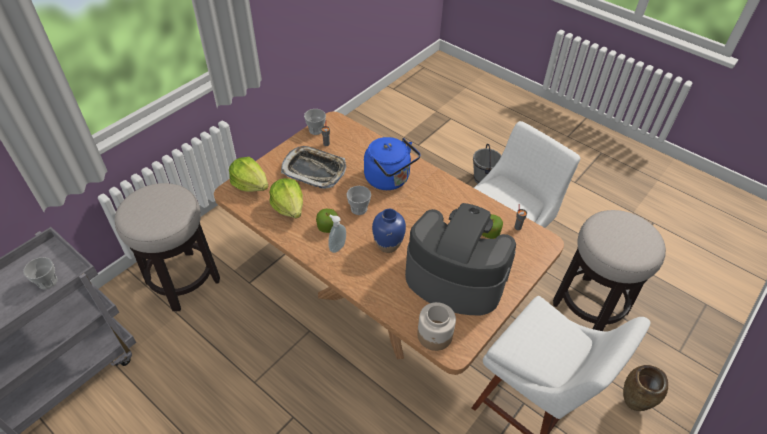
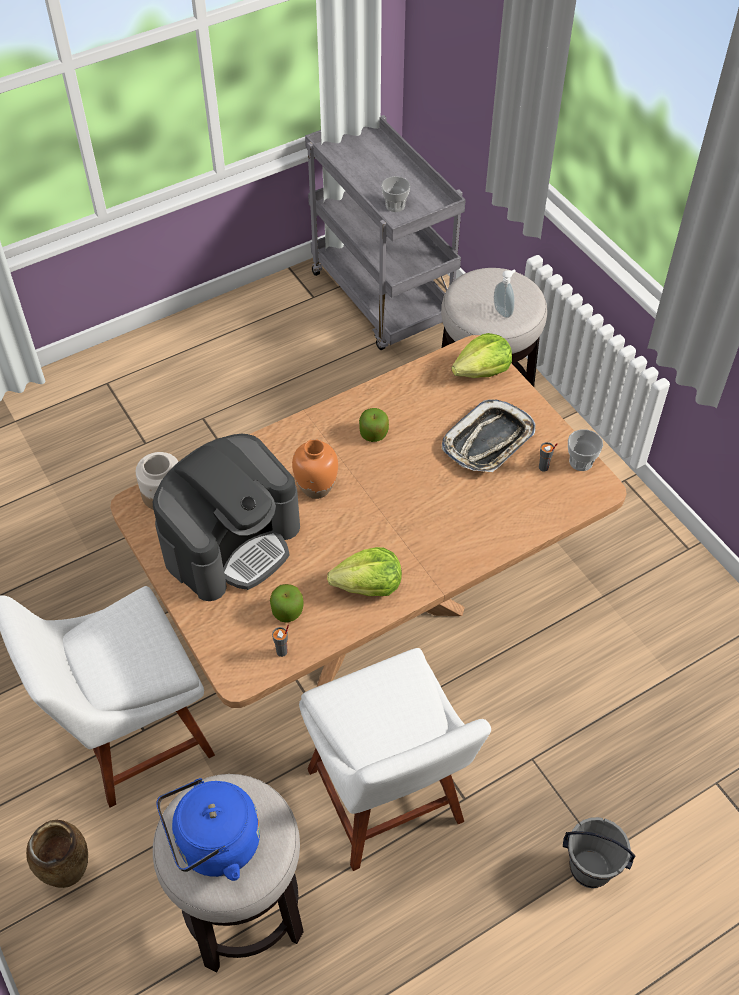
camera: 110 degrees right, 5 degrees up
(289, 207) = (424, 402): lettuce -> lettuce (368, 586)
(337, 247) = (336, 435): soap dispenser -> soap dispenser (503, 311)
(359, 209) = (393, 473): cup -> none
(388, 245) = (316, 488): blue vase -> orange vase
(389, 179) = (439, 524): blue kettle -> blue kettle (214, 845)

